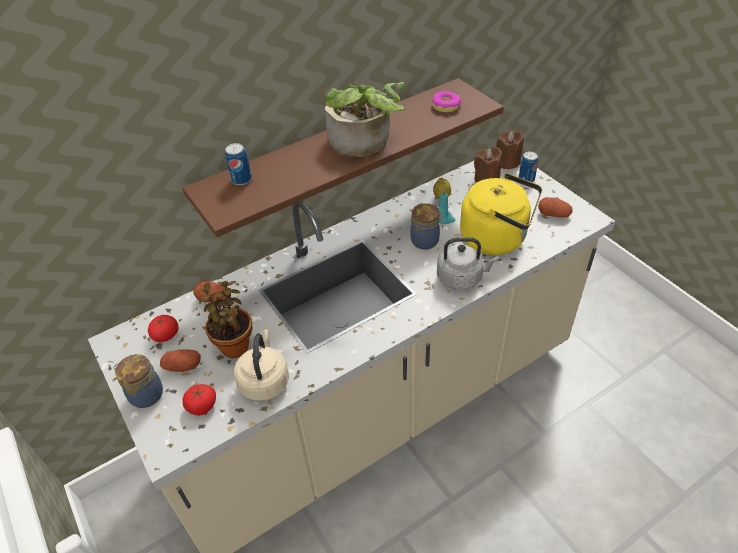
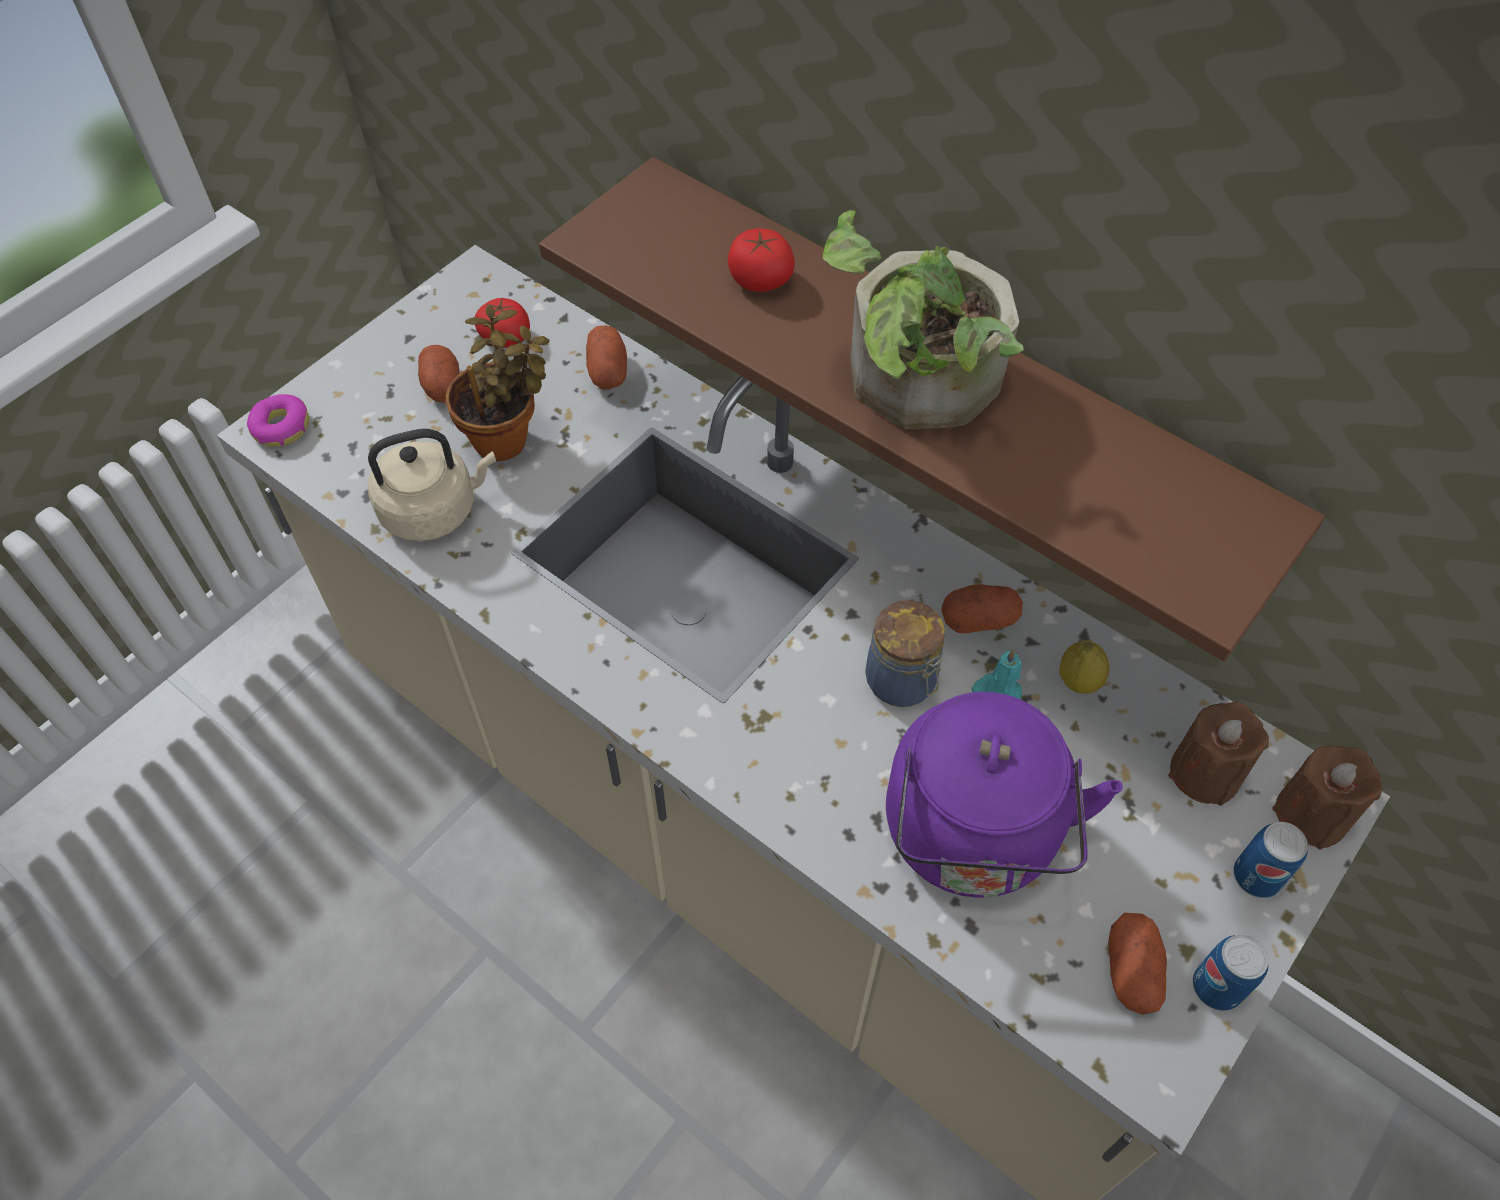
camera: 70 degrees right, 10 degrees up
(145, 394) = (375, 361): jar -> none
(202, 405) = (366, 442): tomato -> tomato (760, 279)
(241, 180) = (702, 229): can -> can (1216, 987)
(405, 214) = (979, 619): none -> potato
(446, 106) = (1156, 515): donut -> donut (281, 428)
(462, 278) = (802, 784): grey kettle -> none
(497, 238) = (972, 839): yellow kettle -> purple kettle

